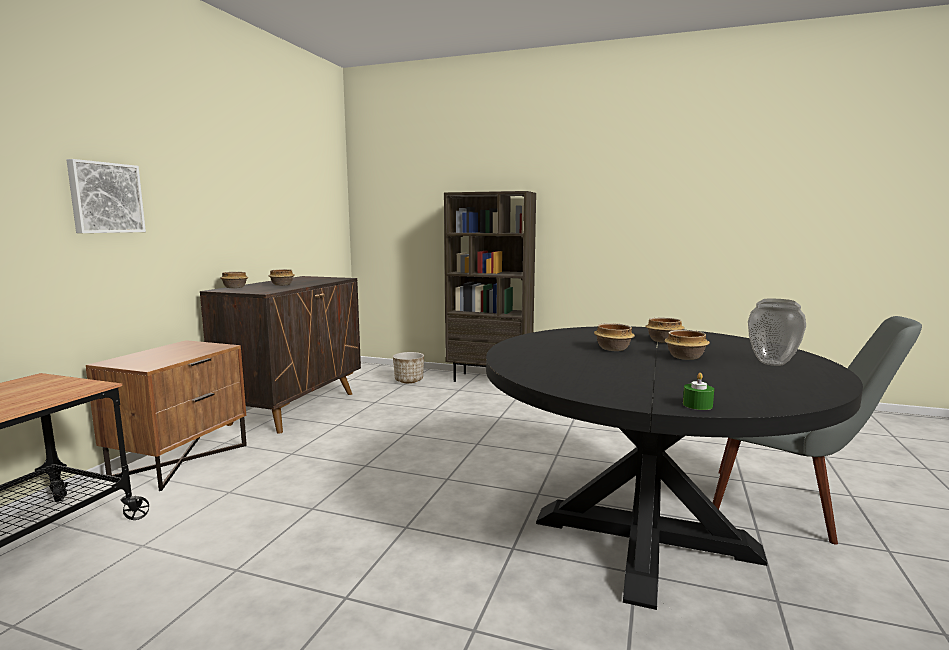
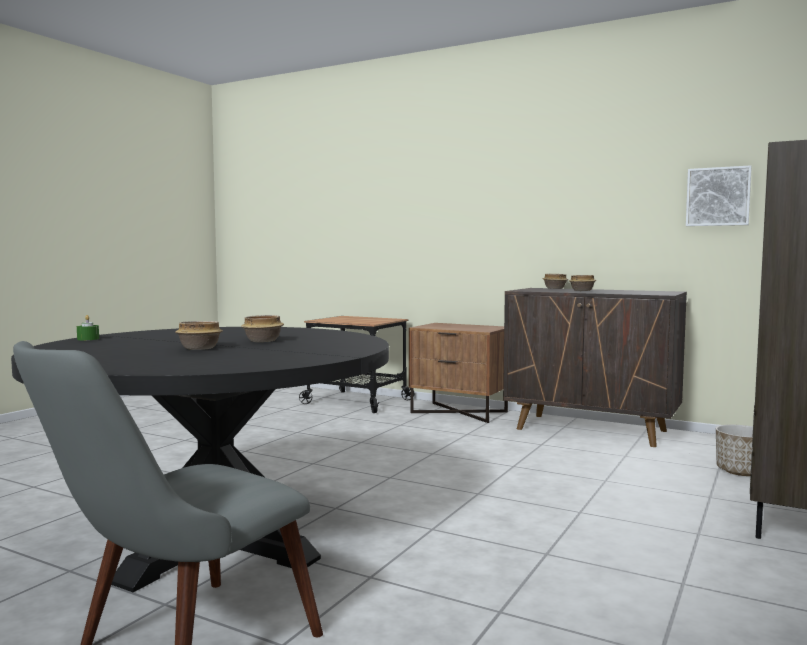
camera: 100 degrees right, 5 degrees down
(105, 198) = (466, 212): picture -> picture (718, 196)
(663, 341) = (276, 351): bowl -> none
(771, 363) = (131, 359): vase -> none

